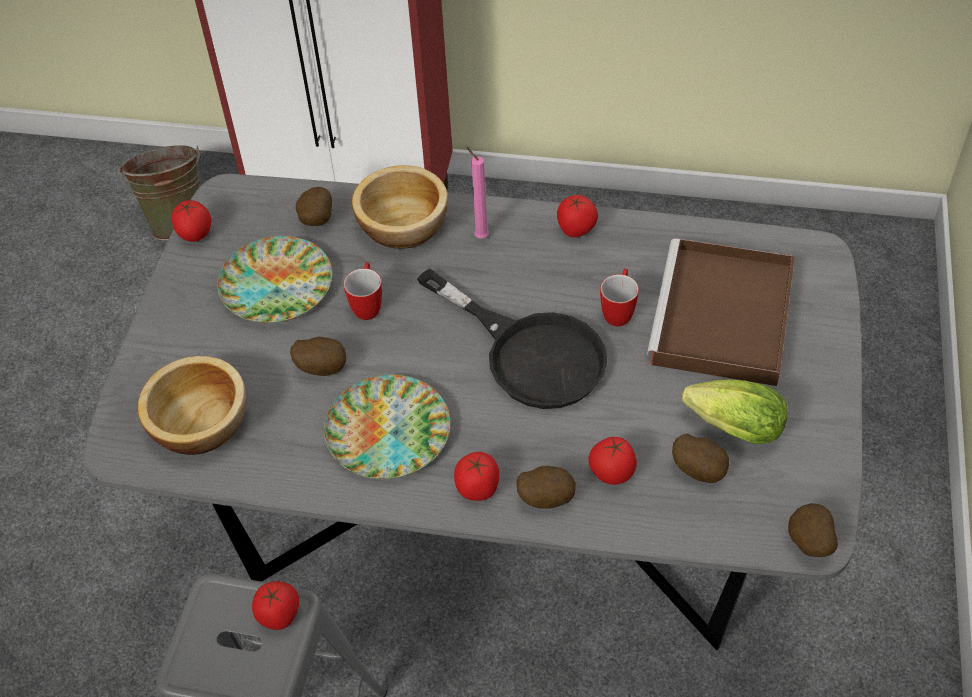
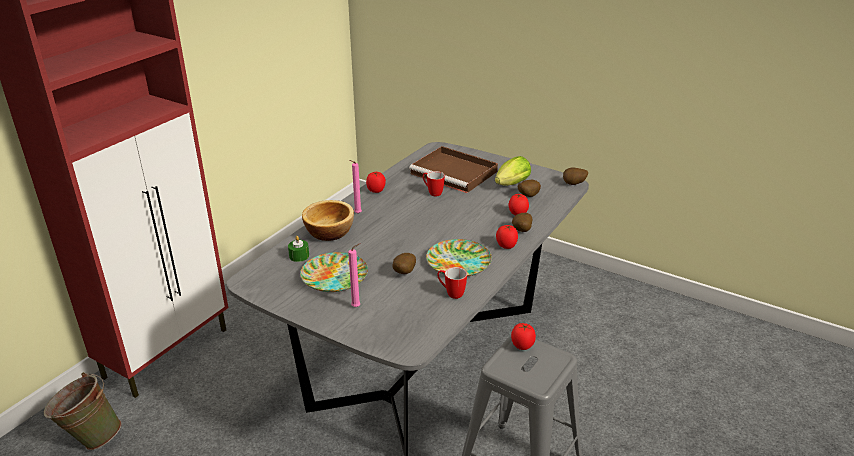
camera: 70 degrees left, 20 degrees down
(195, 235) = (268, 297): tomato -> none
(201, 422) = (411, 317): bowl -> none
(207, 345) = (357, 307): none -> pink candle
(315, 221) = (299, 256): potato -> green candle
(368, 305) = (373, 252): mug -> mug (451, 293)
(530, 353) = (439, 217): black frying pan -> none

